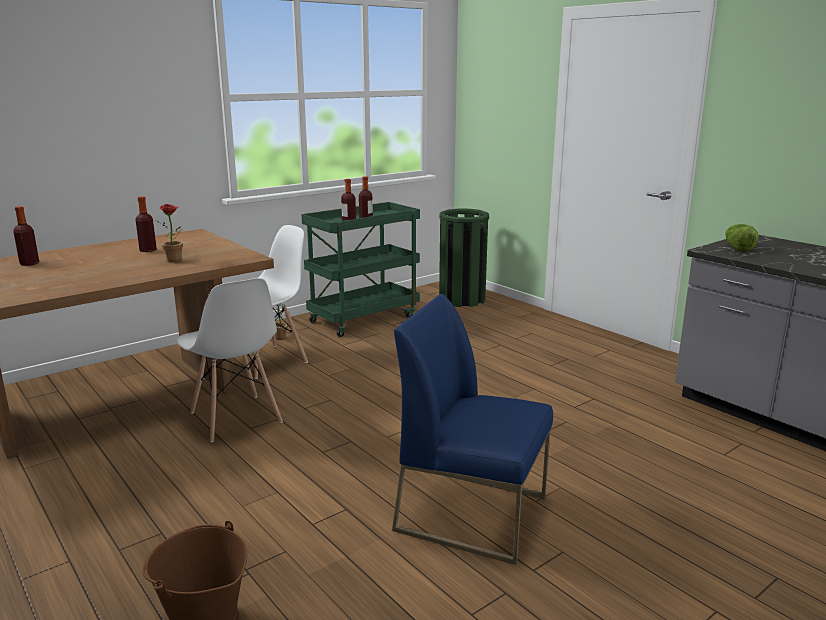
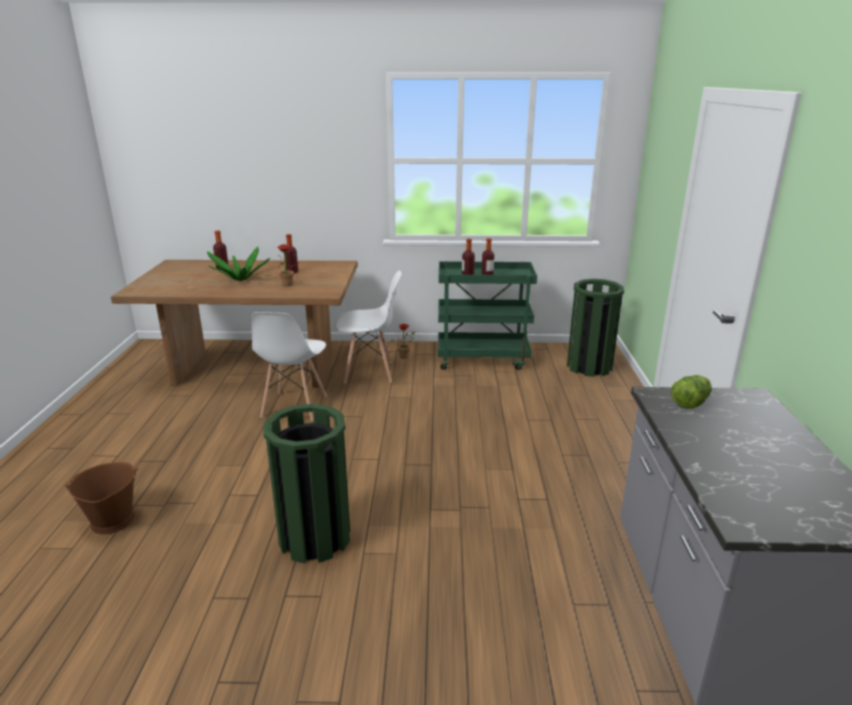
camera: 40 degrees right, 5 degrees up
(93, 268) = (241, 279): none -> potted plant
(473, 513) = (315, 538): blue chair -> green trash can

